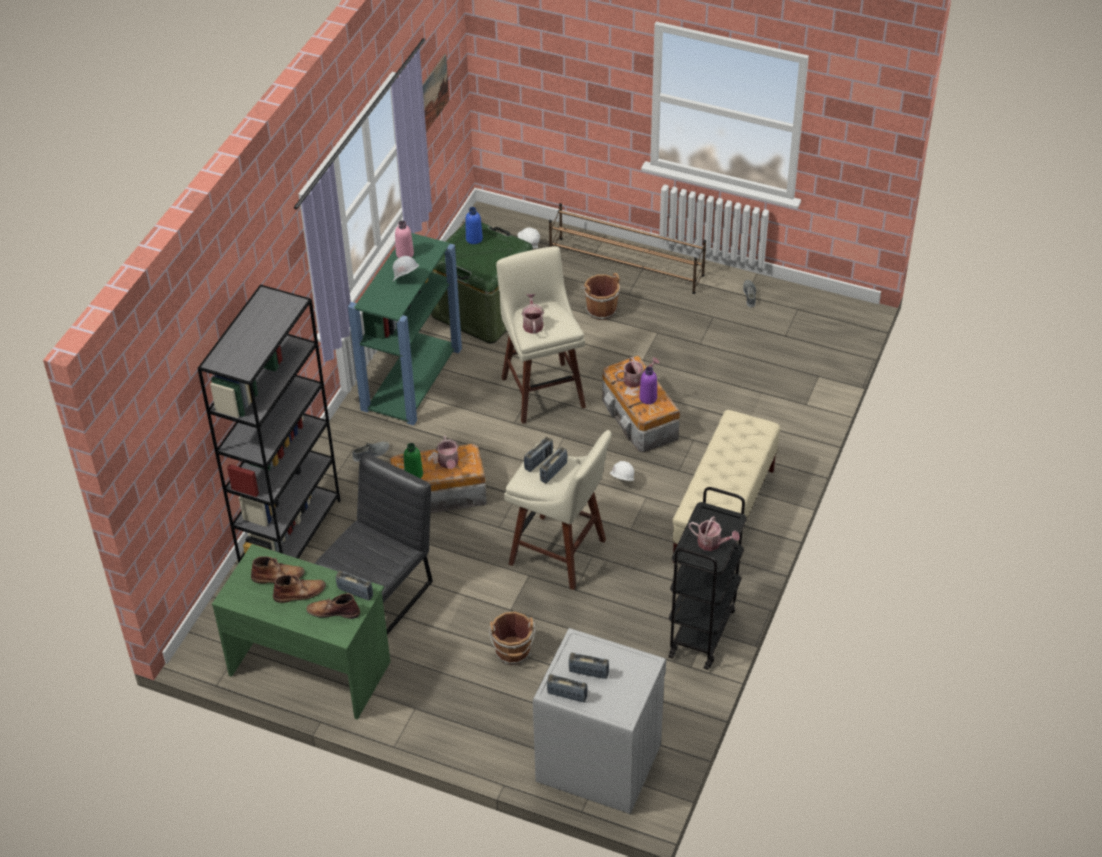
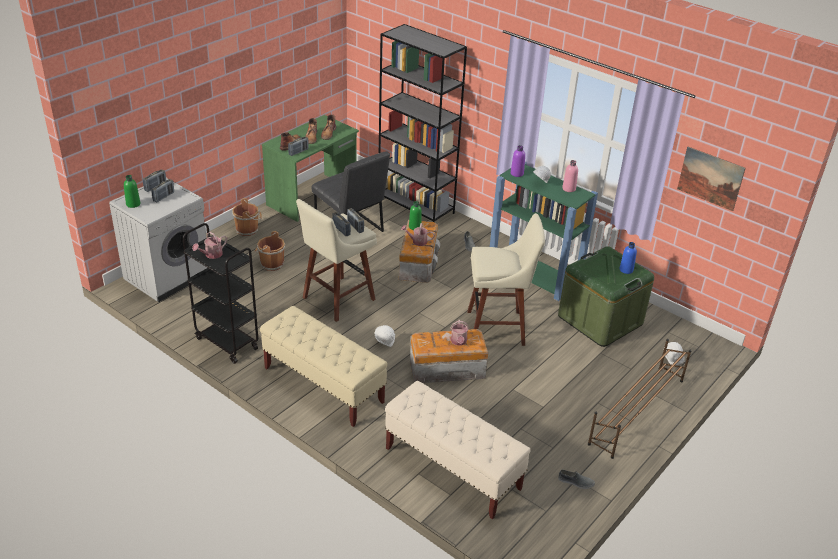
camera: 105 degrees right, 10 degrees down
(532, 324) = (495, 253): watering can -> none
(600, 309) = (582, 381): brown bucket -> brown bucket (248, 230)
(626, 698) = (133, 204): none -> green bottle
(648, 398) = (435, 342): purple bottle -> purple bottle (517, 173)
(785, 382) = (452, 468): none -> beige bench

